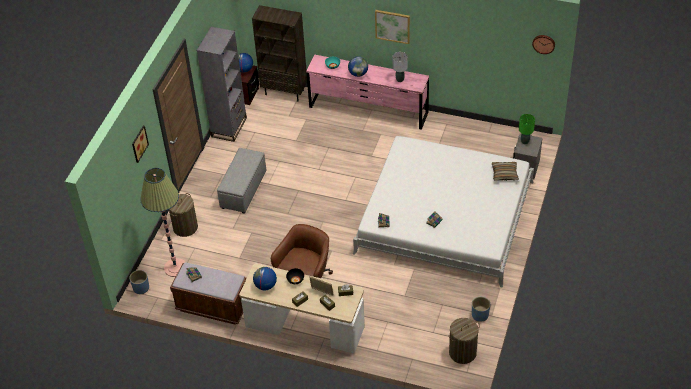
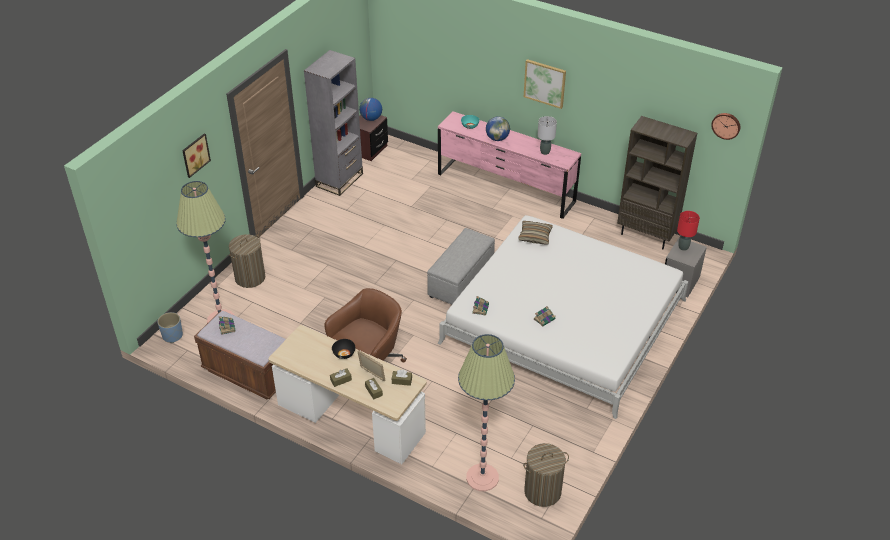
camera: 10 degrees right, 5 degrees down
(243, 190) = (331, 249): grey ottoman -> grey ottoman (461, 281)
(265, 286) = (304, 354): globe -> none
(285, 92) = (415, 154): brown bookcase -> brown bookcase (646, 235)
(416, 351) = (482, 477): none -> floor lamp
(480, 315) = (578, 448): blue planter -> none
(504, 174) = (648, 280): pillow -> pillow (535, 236)
(525, 141) = (683, 247): green table lamp -> red table lamp

